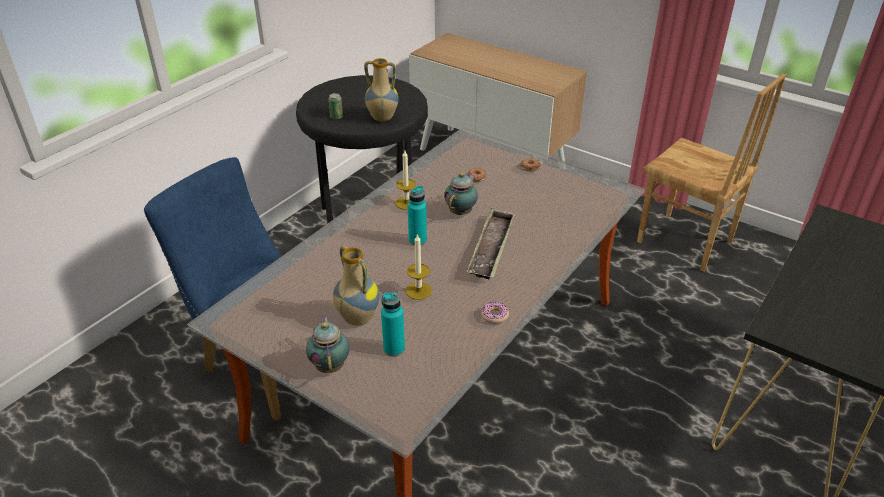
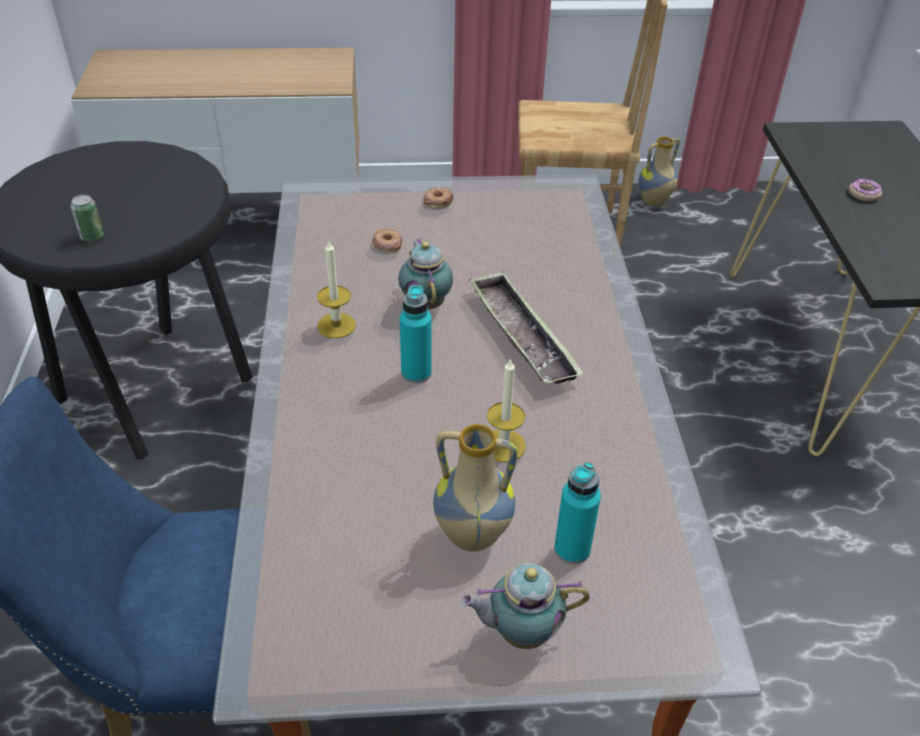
camera: 40 degrees left, 5 degrees up
(330, 365) = (520, 632): teapot -> teapot turned 45 degrees counterclockwise
(382, 118) = (171, 211): vase -> vase (654, 202)
(494, 315) = (632, 425): donut -> donut (863, 194)

